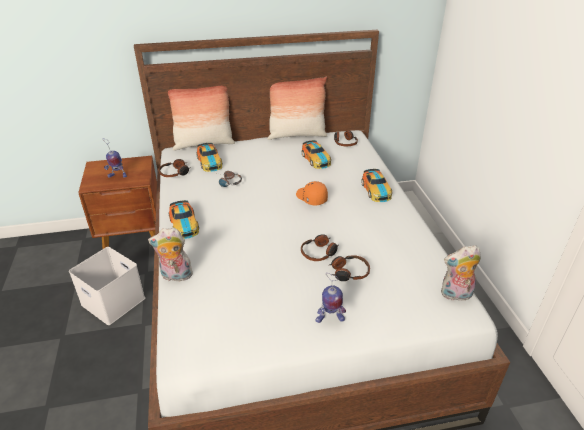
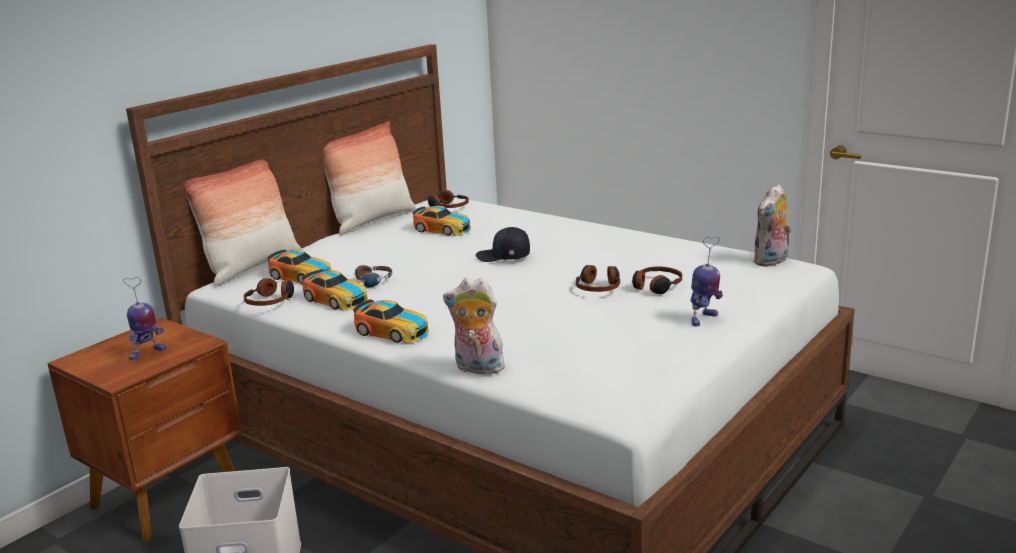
camera: 40 degrees left, 15 degrees down
(175, 276) = (477, 368): plush toy -> plush toy turned 60 degrees clockwise
(311, 198) = (503, 257): orange cap -> black cap
(376, 190) = (561, 228): toy car -> toy car (336, 299)

